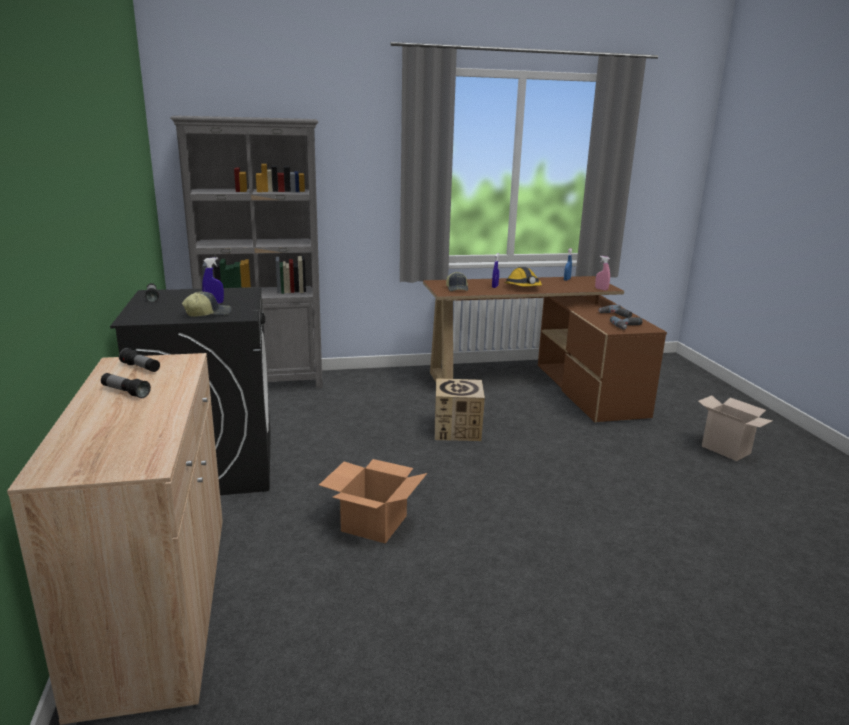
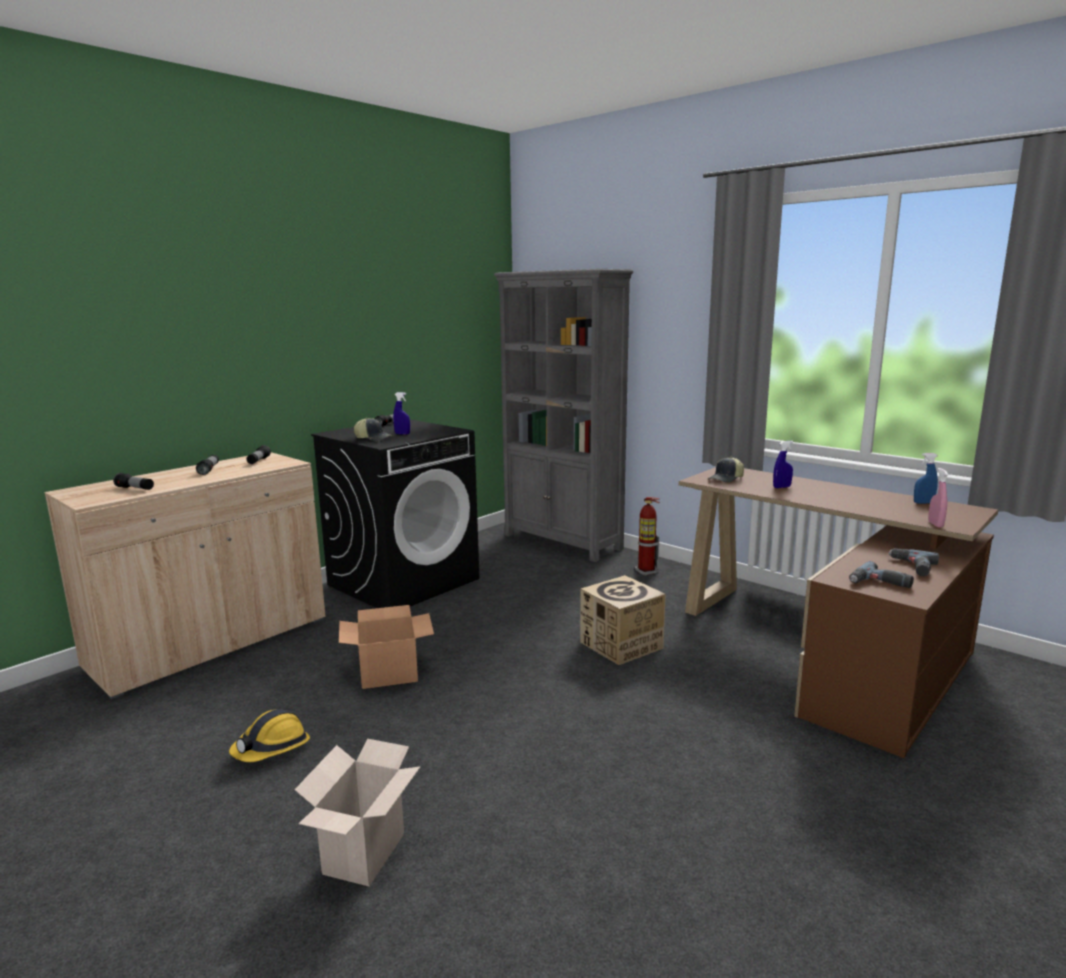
camera: 55 degrees right, 5 degrees down
(133, 436) = (135, 489): none -> flashlight
(368, 381) = (646, 571): none -> fire extinguisher
(523, 287) = (816, 496): hard hat -> hard hat (272, 748)
(727, 450) = (939, 867): cardboard box -> cardboard box (365, 856)

